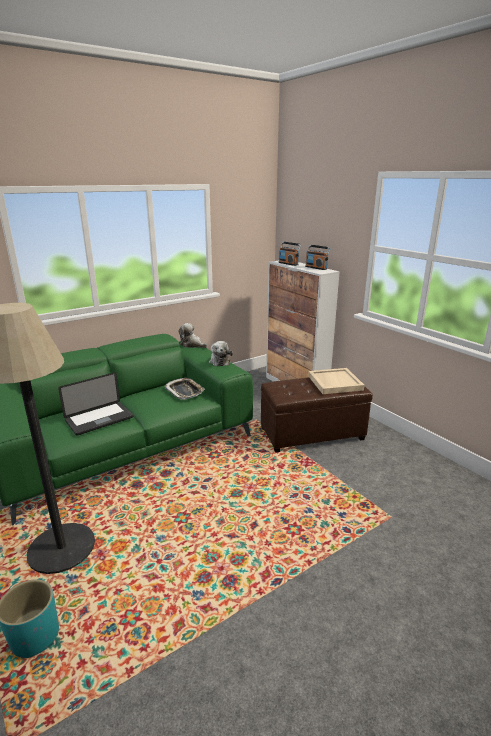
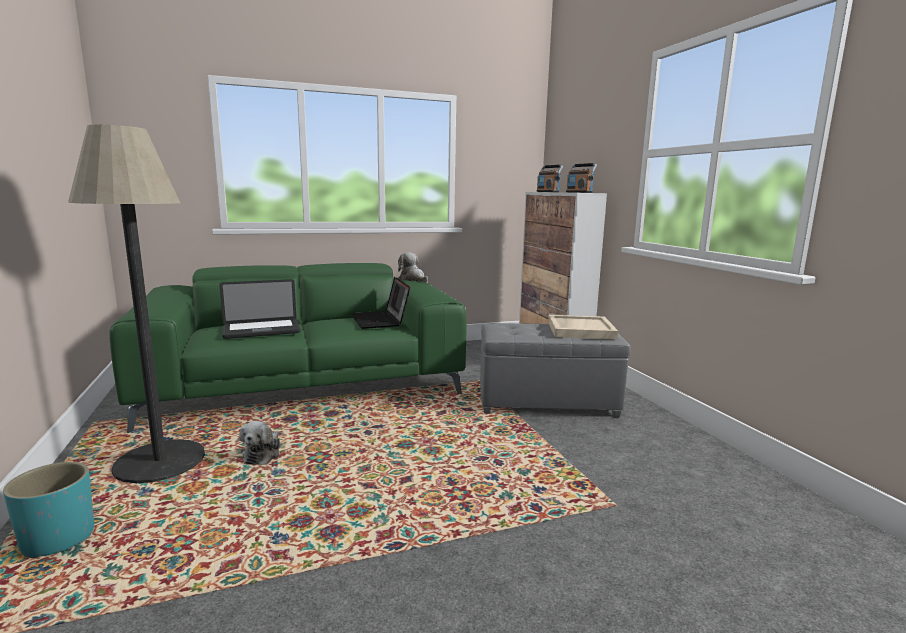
camera: 15 degrees right, 10 degrees down
(185, 391) = (380, 320): tray -> laptop
(219, 361) = (432, 291): plush toy -> plush toy (263, 454)
(312, 434) = (547, 402): brown ottoman -> grey ottoman

